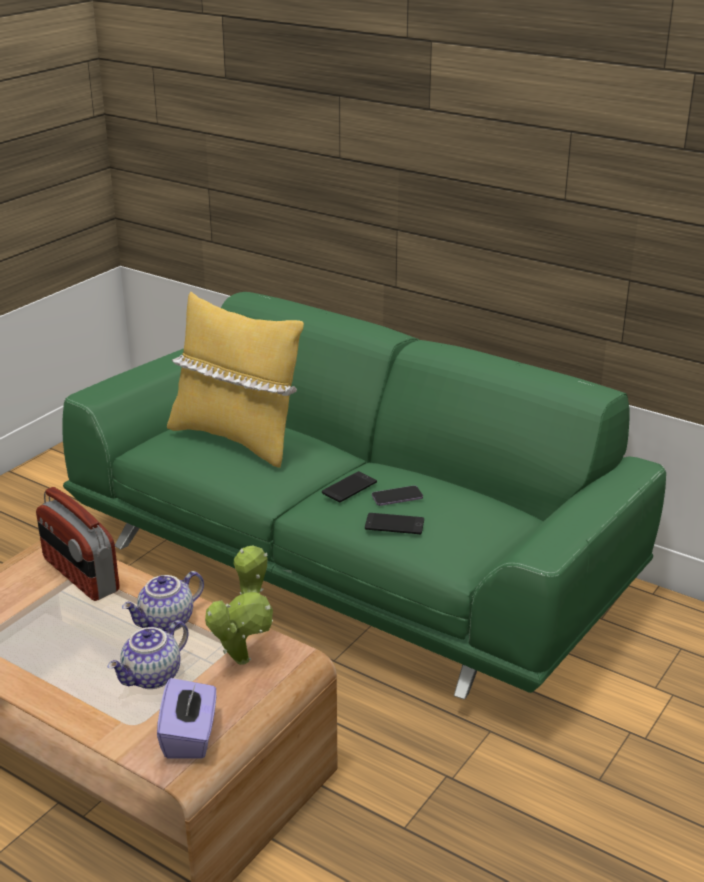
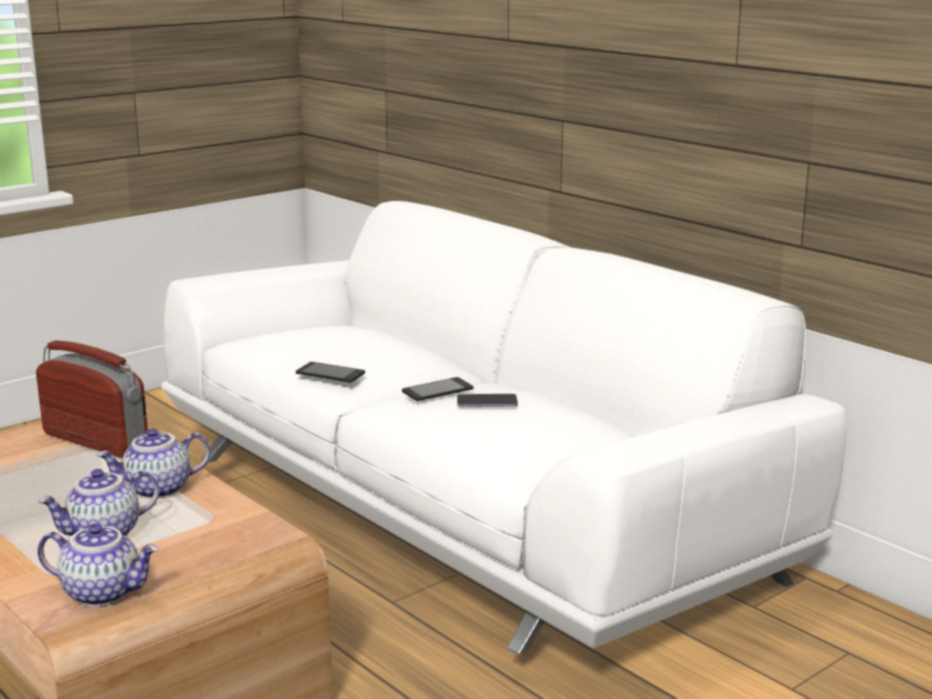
camera: 15 degrees right, 10 degrees down
(80, 575) = (96, 441): radio -> radio turned 150 degrees clockwise
(190, 736) = (103, 592): purple tissue box -> teapot
(236, 438) = (340, 339): yellow pillow -> none
(244, 656) = (220, 530): potted plant -> none
(354, 566) = (468, 517): green sofa -> white sofa
(394, 524) = (466, 425): phone -> phone (330, 373)

